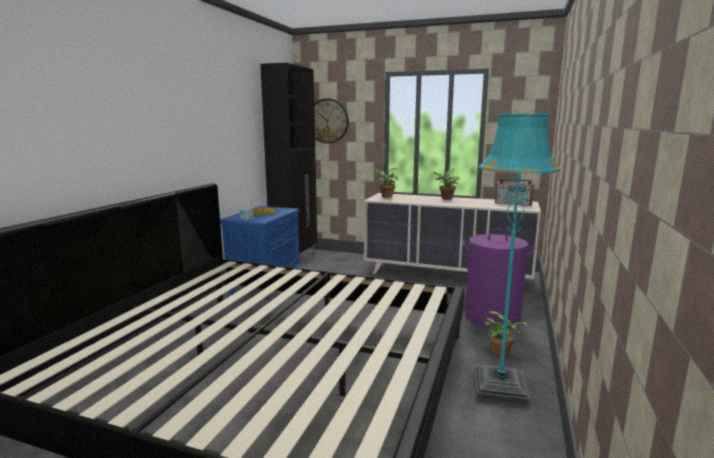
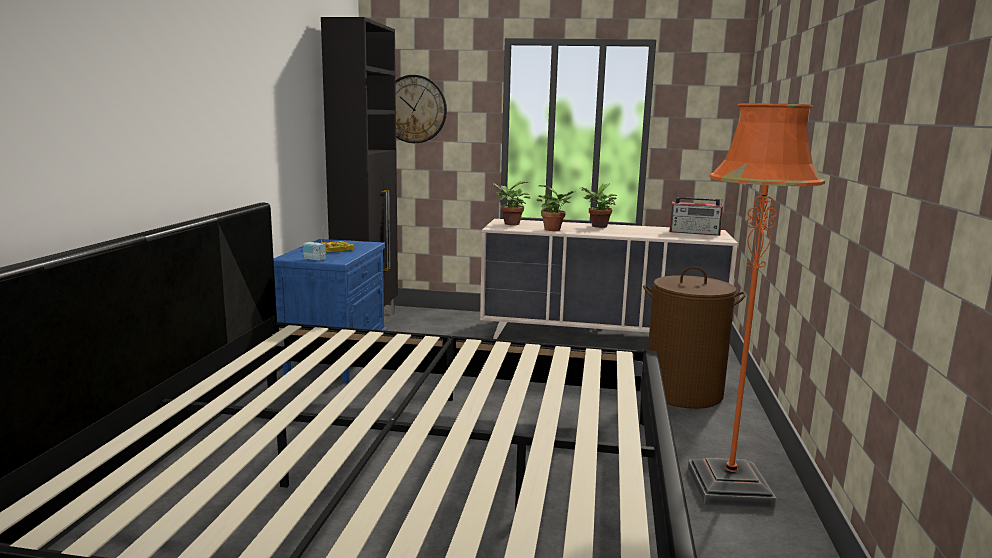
camera: 10 degrees left, 0 degrees up
(492, 317) = (683, 392): purple laundry basket -> brown laundry basket
(499, 388) = (729, 487): turquoise floor lamp -> orange floor lamp
(502, 353) = (715, 441): potted plant -> potted plant (554, 230)

